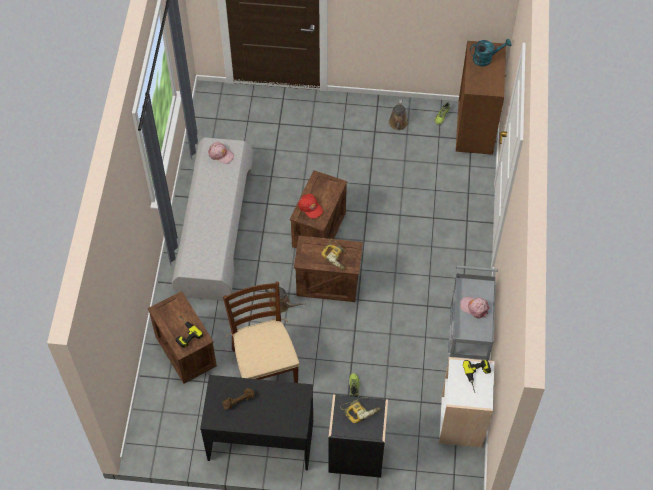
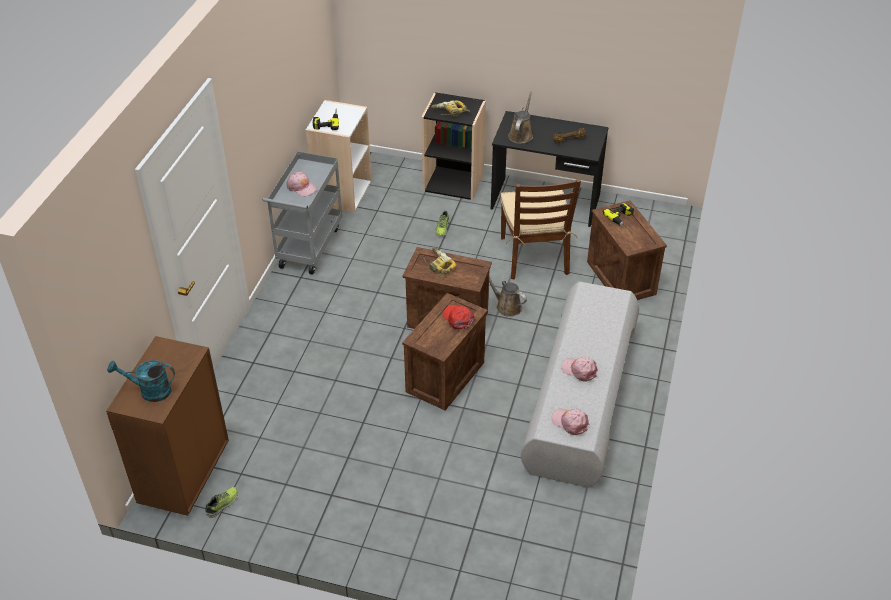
camera: 170 degrees left, 15 degrees down
(216, 196) = (579, 370): none -> pink cap
(398, 124) = (292, 501): brown watering can -> brown watering can (521, 134)

